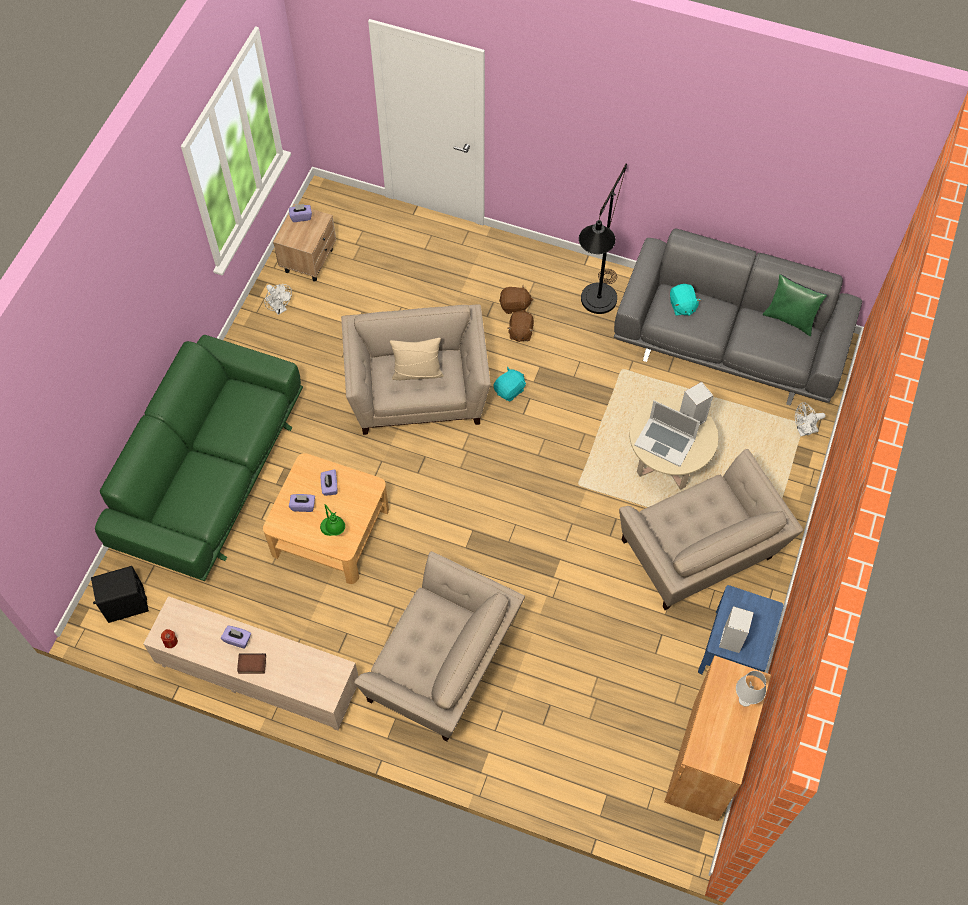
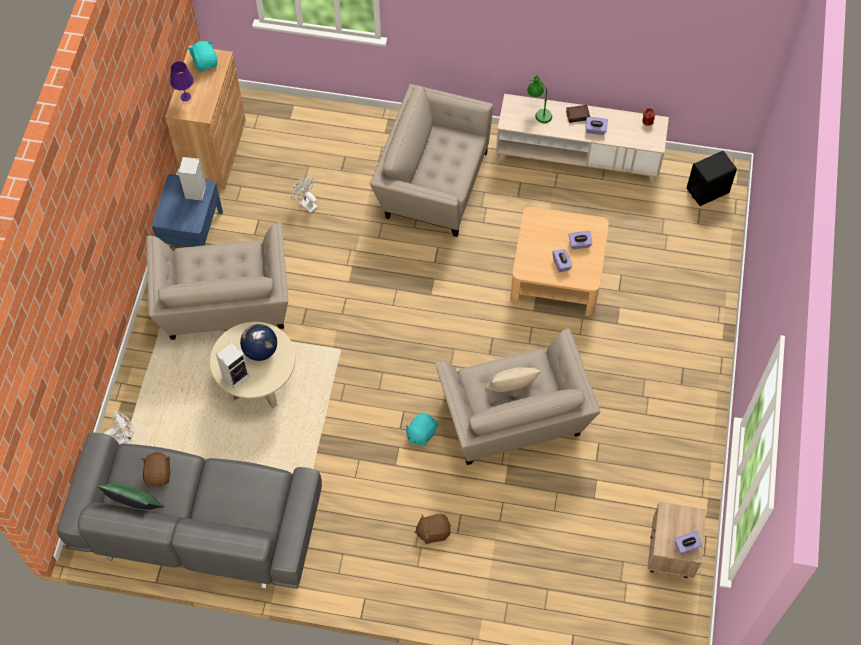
camera: 170 degrees right, 0 degrees up
(211, 475) = (681, 306): green sofa -> none
(279, 308) = (681, 487): white fan -> white fan (305, 204)
(334, 533) = (545, 226): green table lamp -> green table lamp (538, 112)
(520, 332) = (422, 501): brown plush toy -> brown plush toy (159, 474)
(595, 307) = (346, 545): black floor lamp -> none
(665, 441) = (260, 350): laptop -> globe
(682, 306) = (251, 499): turquoise plush toy -> turquoise plush toy (205, 62)
(698, 553) = (225, 305): beige armchair -> beige armchair turned 150 degrees counterclockwise
(745, 700) = (185, 97): white table lamp -> purple table lamp

